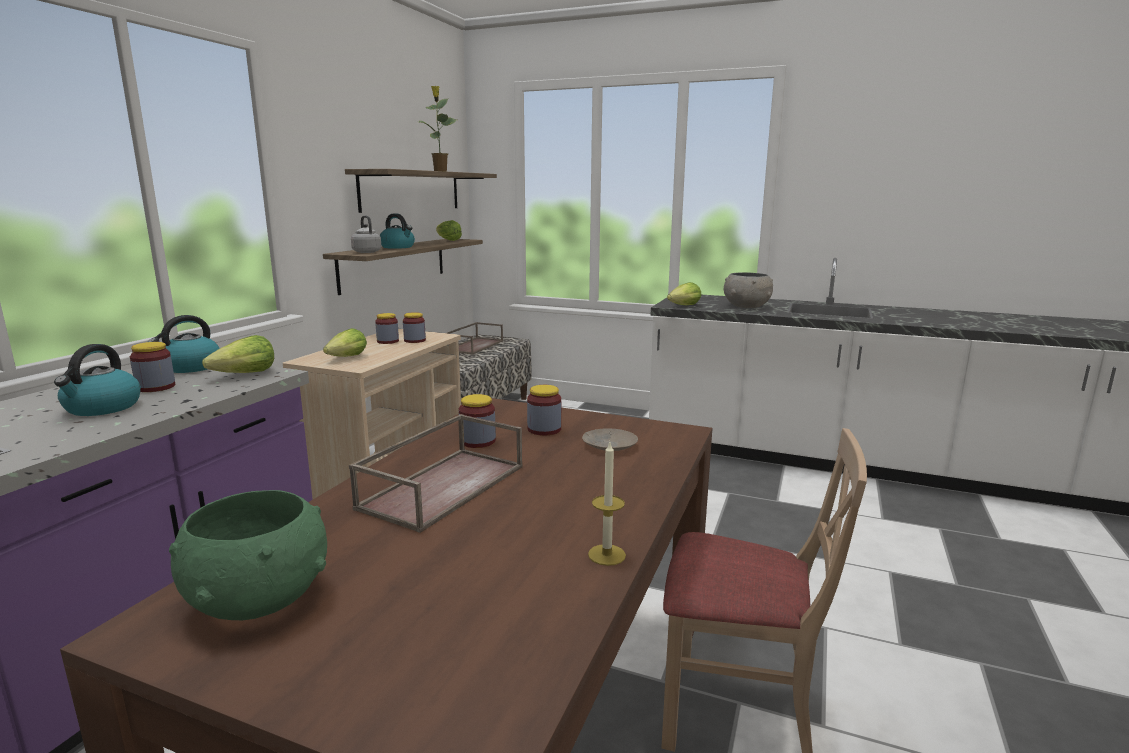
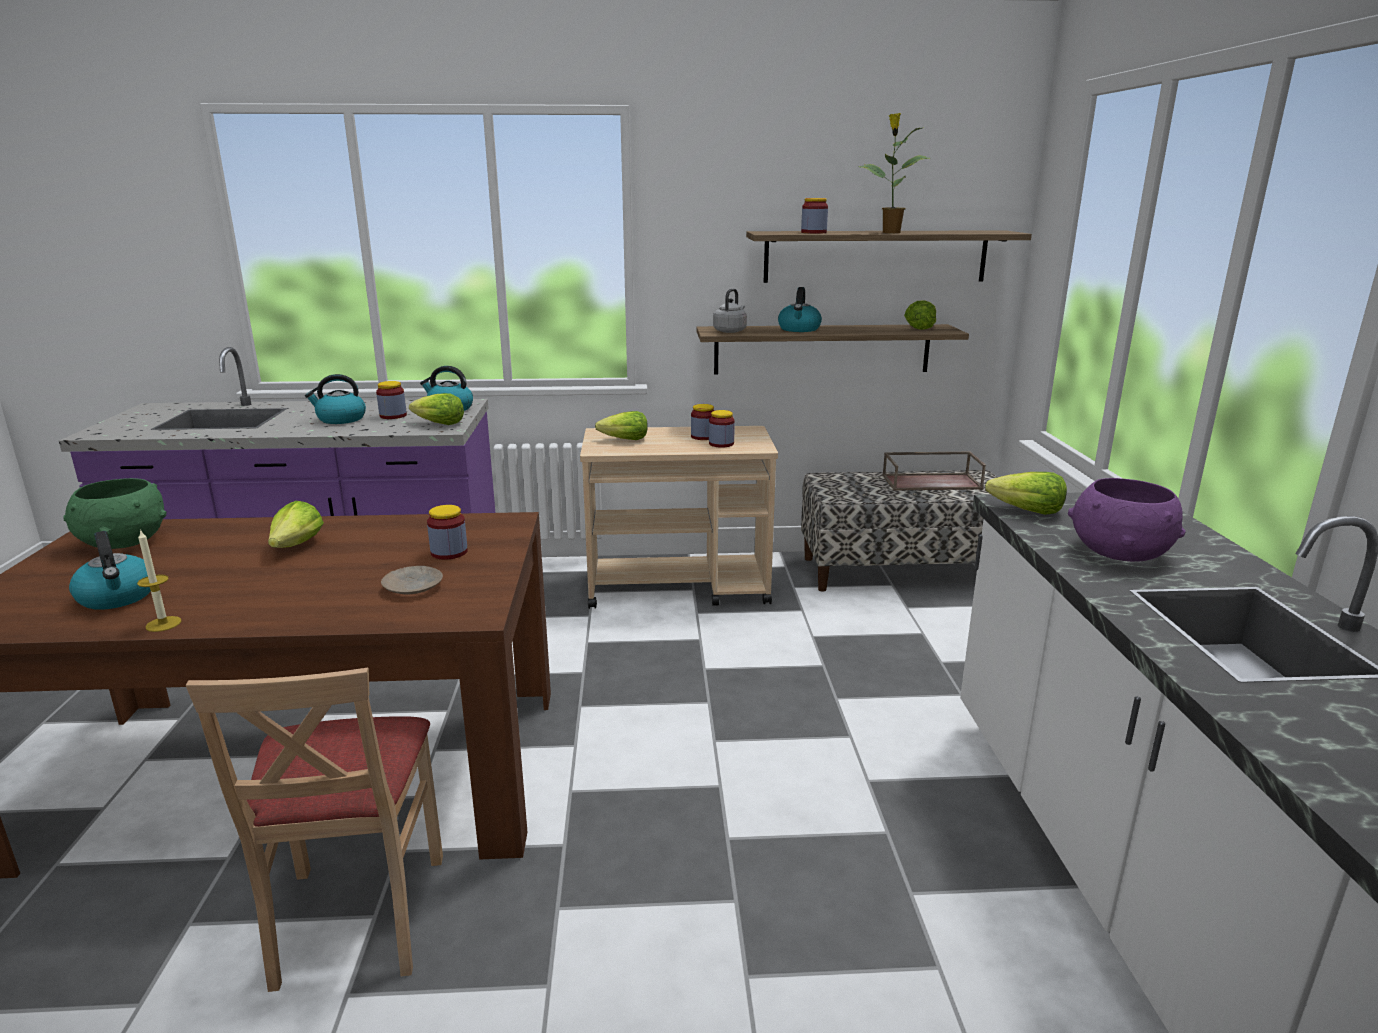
camera: 65 degrees right, 5 degrees up
(443, 485) = (297, 546): brown tray -> lettuce
(477, 441) = (403, 535): jar -> jar (813, 232)
(494, 589) = (118, 597): none -> kettle
(746, 306) = (1119, 553): grey bowl -> purple bowl

